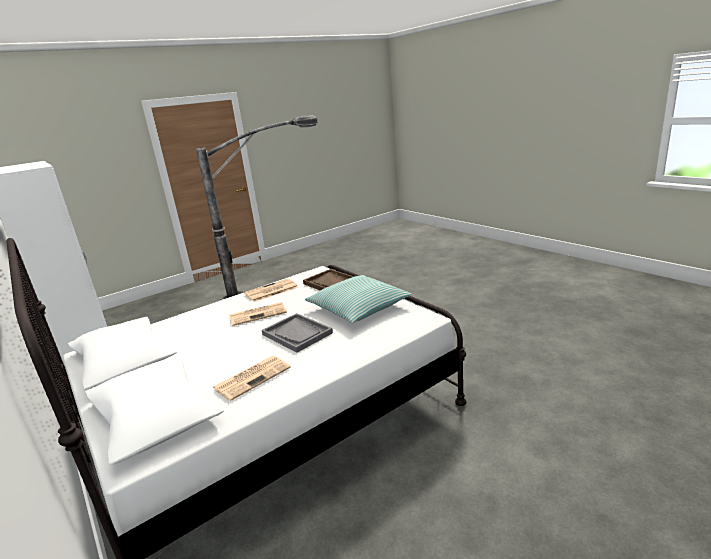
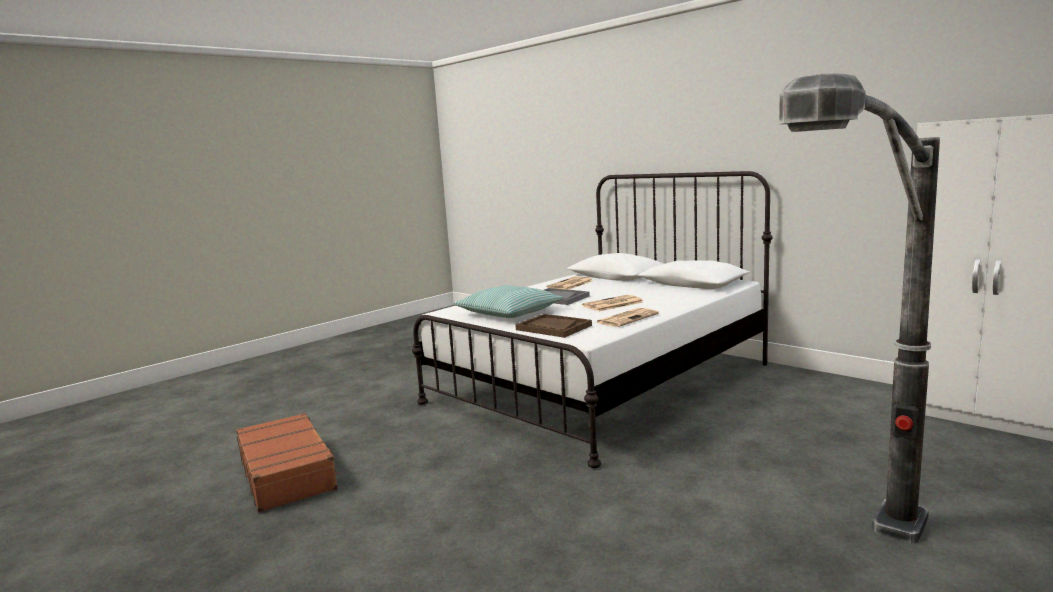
camera: 170 degrees right, 10 degrees down
(528, 332) = (288, 473): none -> brown suitcase

